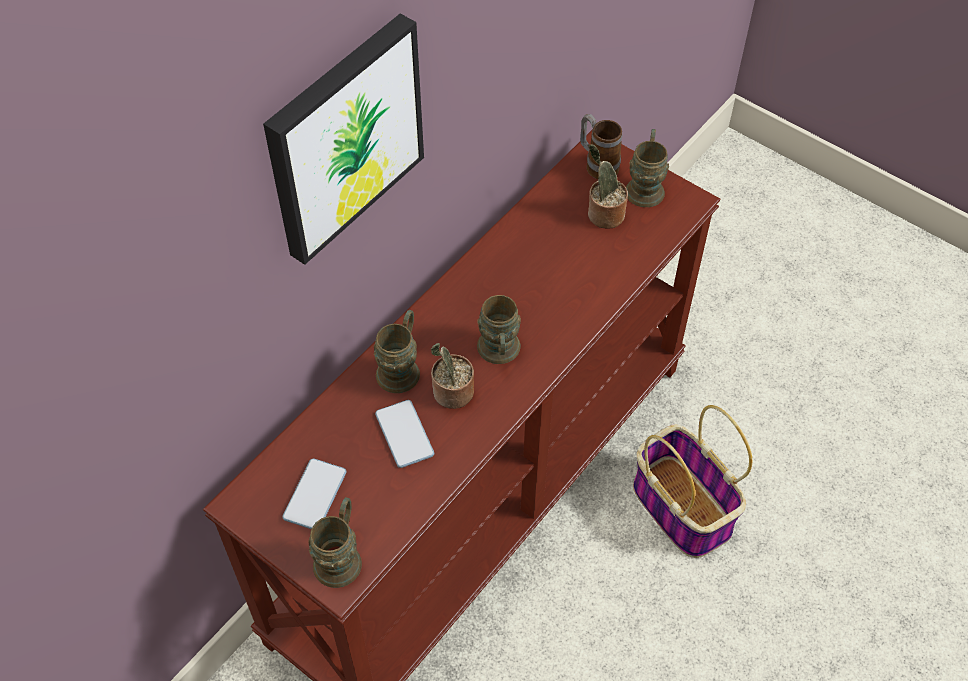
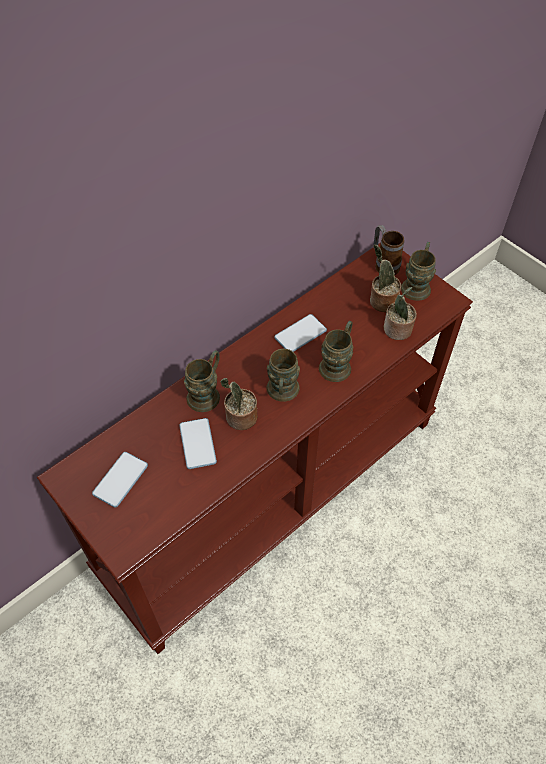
camera: 10 degrees right, 0 degrees up
(341, 556) = (128, 530): brown mug -> brown mug (337, 363)
(343, 137) = (165, 204): picture -> none
(507, 273) = (300, 334): none -> phone
(631, 250) = (397, 330): none -> potted plant
(680, 507) = (413, 524): basket -> none

